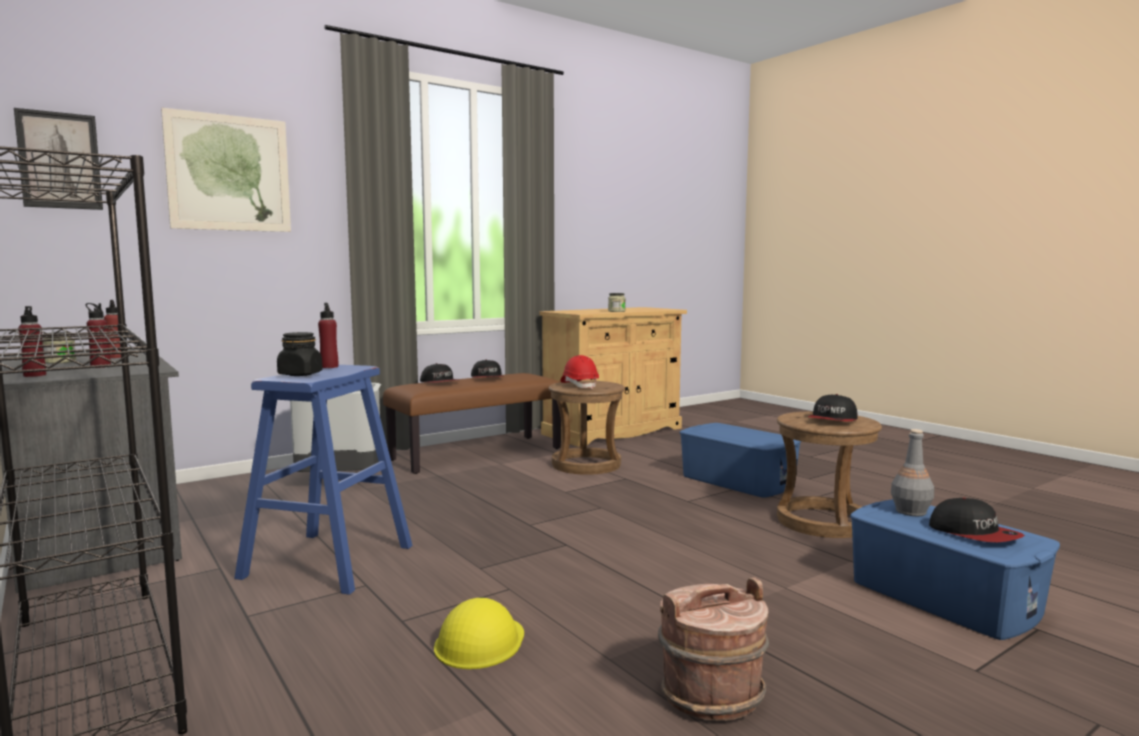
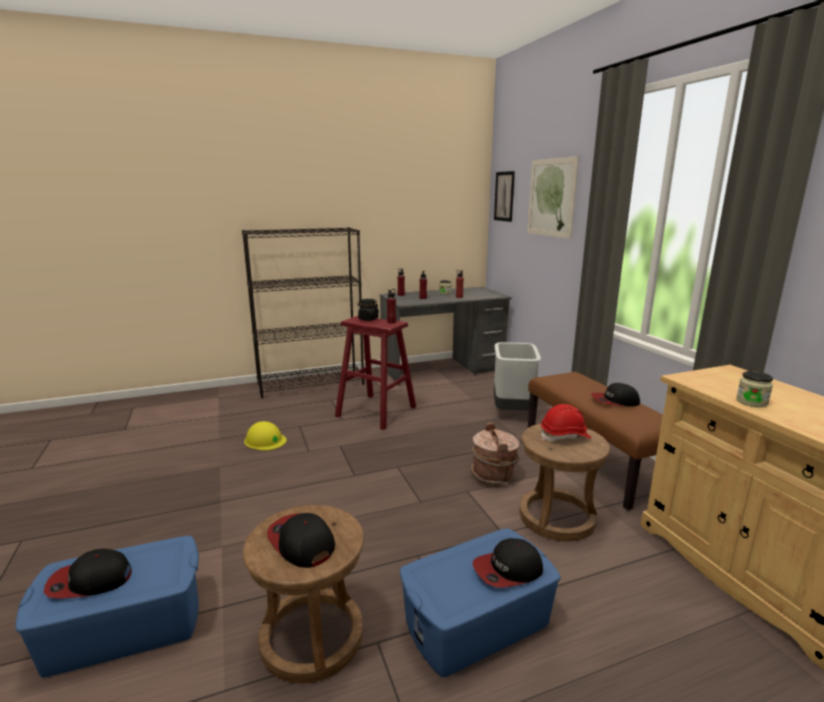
camera: 105 degrees right, 10 degrees up
(328, 561) = (376, 411): blue stool -> red stool
(440, 382) = (582, 383): cap -> cap (508, 570)
(711, 694) = (167, 484): brown bucket -> brown bucket (493, 476)
(910, 512) = (157, 572): grey bottle -> none

